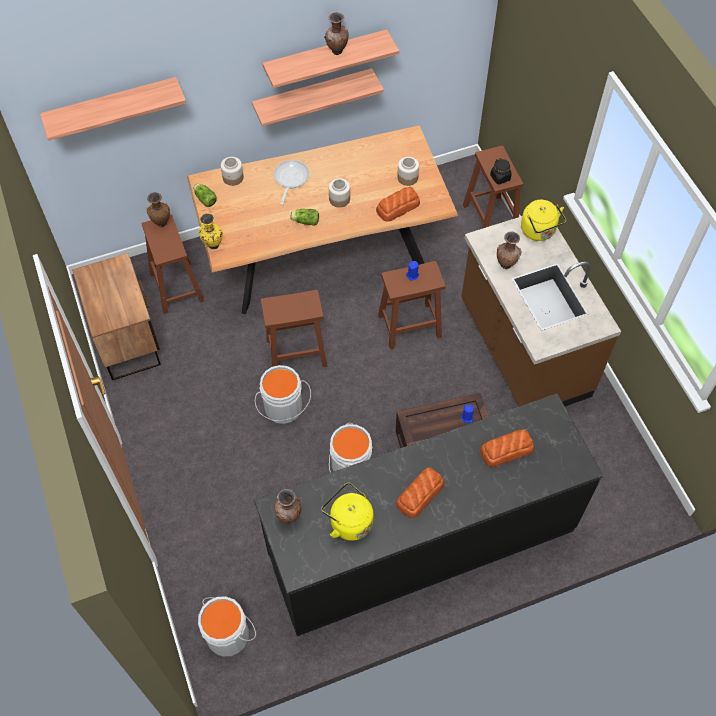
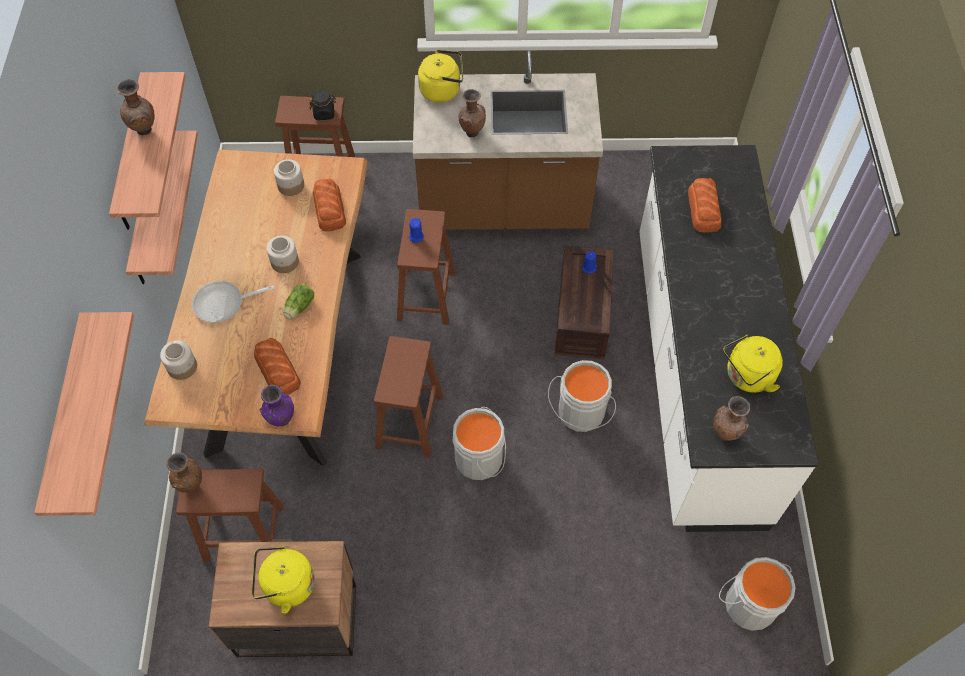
camera: 70 degrees left, 0 degrees up
(109, 298) = (286, 586): none -> yellow kettle
(205, 199) = (198, 410): lettuce -> none
(212, 245) = (282, 421): yellow vase -> purple vase
(290, 179) = (224, 304): frying pan -> frying pan turned 45 degrees counterclockwise
(419, 494) = (733, 301): bread -> bread (277, 371)
(421, 543) = (695, 374): black counter -> white counter

